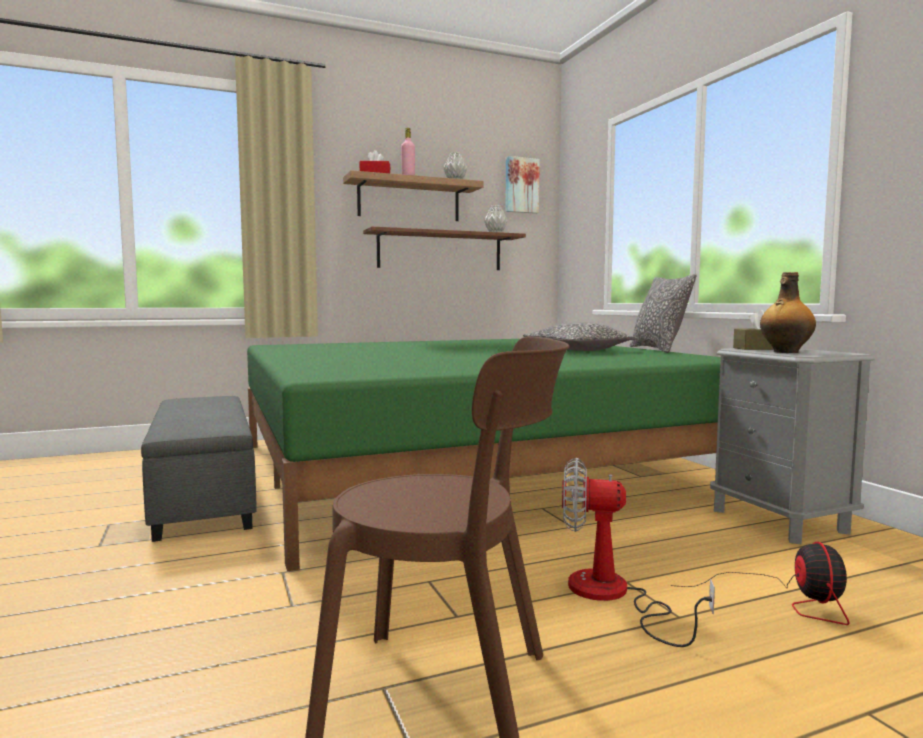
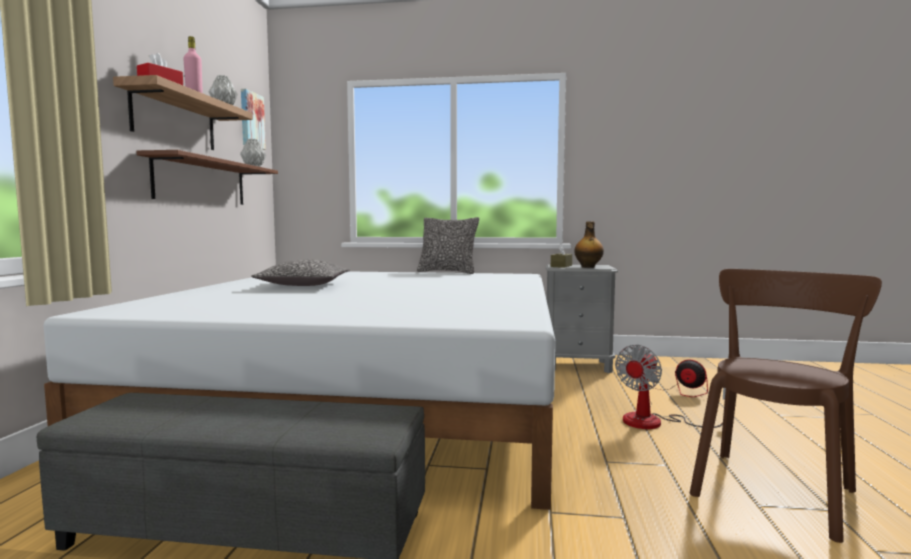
camera: 60 degrees left, 0 degrees up
(465, 468) = (368, 398): green bed -> white bed
(578, 350) = (422, 278): pillow -> pillow (303, 286)

